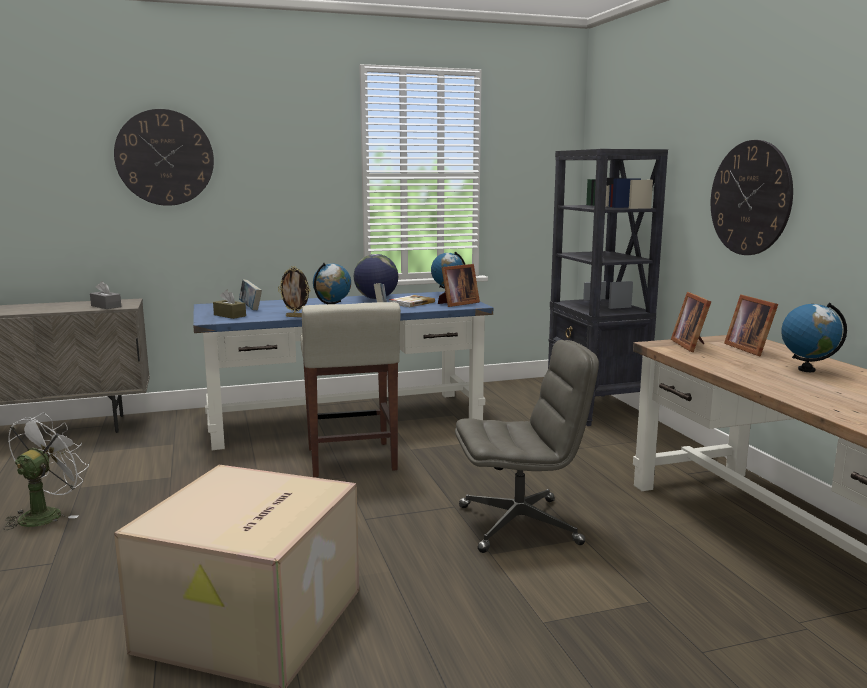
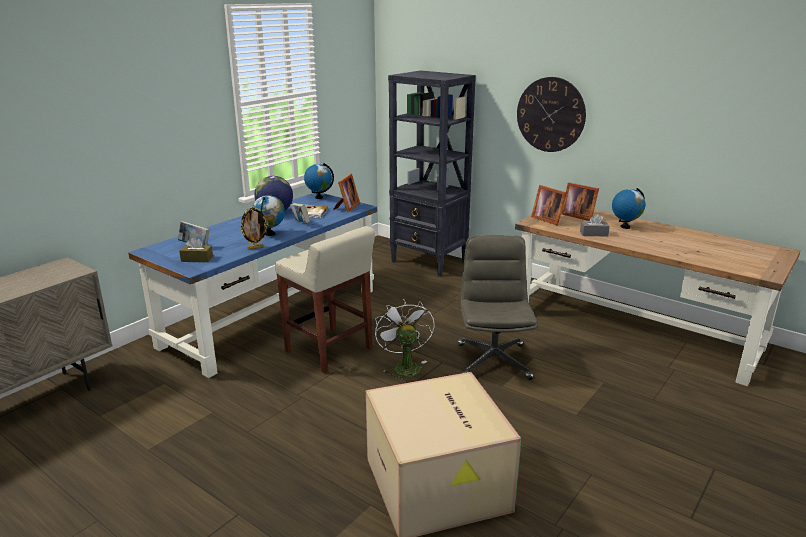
camera: 35 degrees left, 10 degrees up
(46, 514) = (160, 482): white fan -> white fan (404, 366)
(106, 306) = (57, 276): grey tissue box -> grey tissue box (593, 234)
(164, 157) = (69, 113): wall clock -> none
(520, 525) = (493, 361): grey office chair -> grey office chair turned 45 degrees counterclockwise

